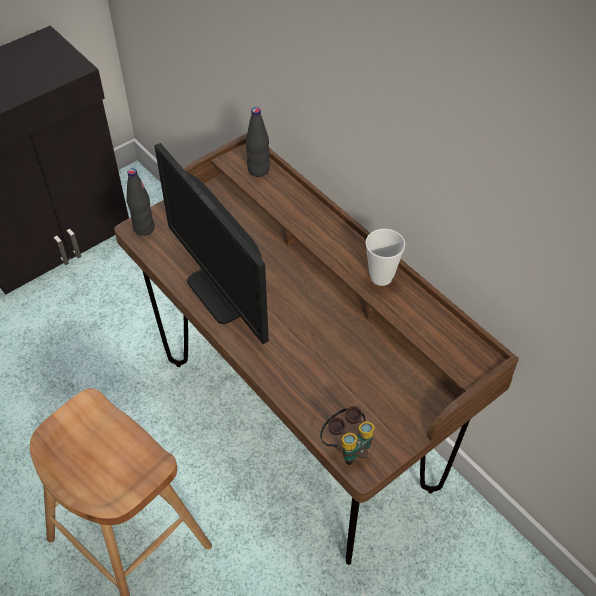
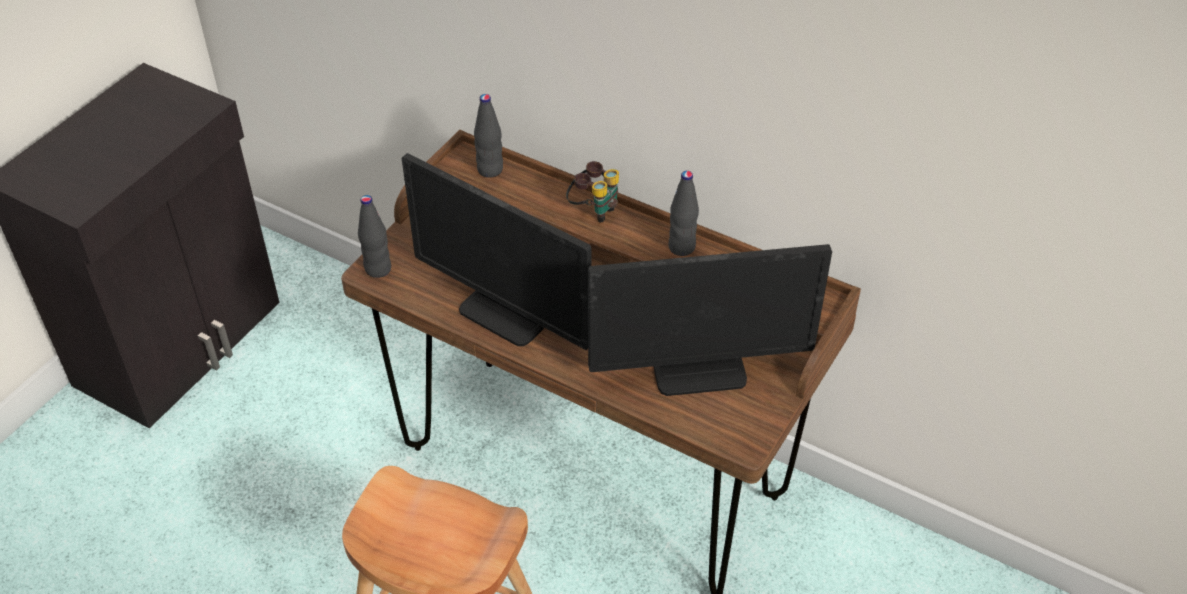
camera: 20 degrees left, 5 degrees down
(347, 447) = (719, 429): binoculars -> binoculars (594, 210)
(354, 387) = (699, 369): none -> monitor
(381, 277) = (682, 247): cup -> black bottle

